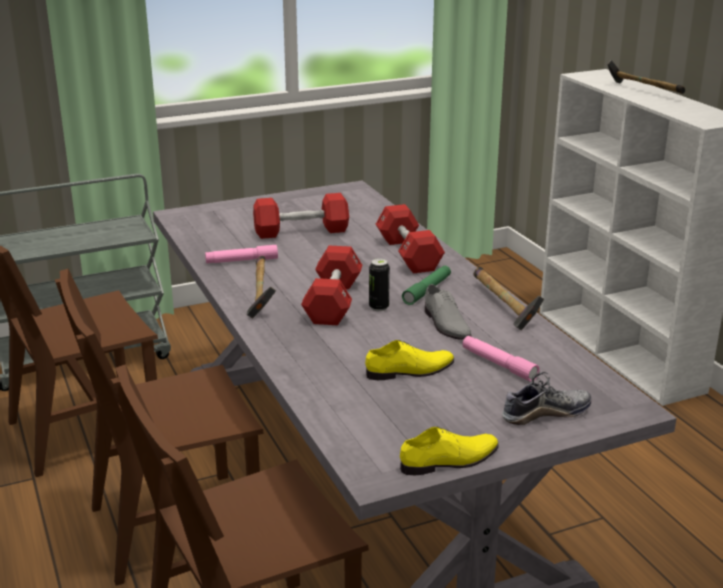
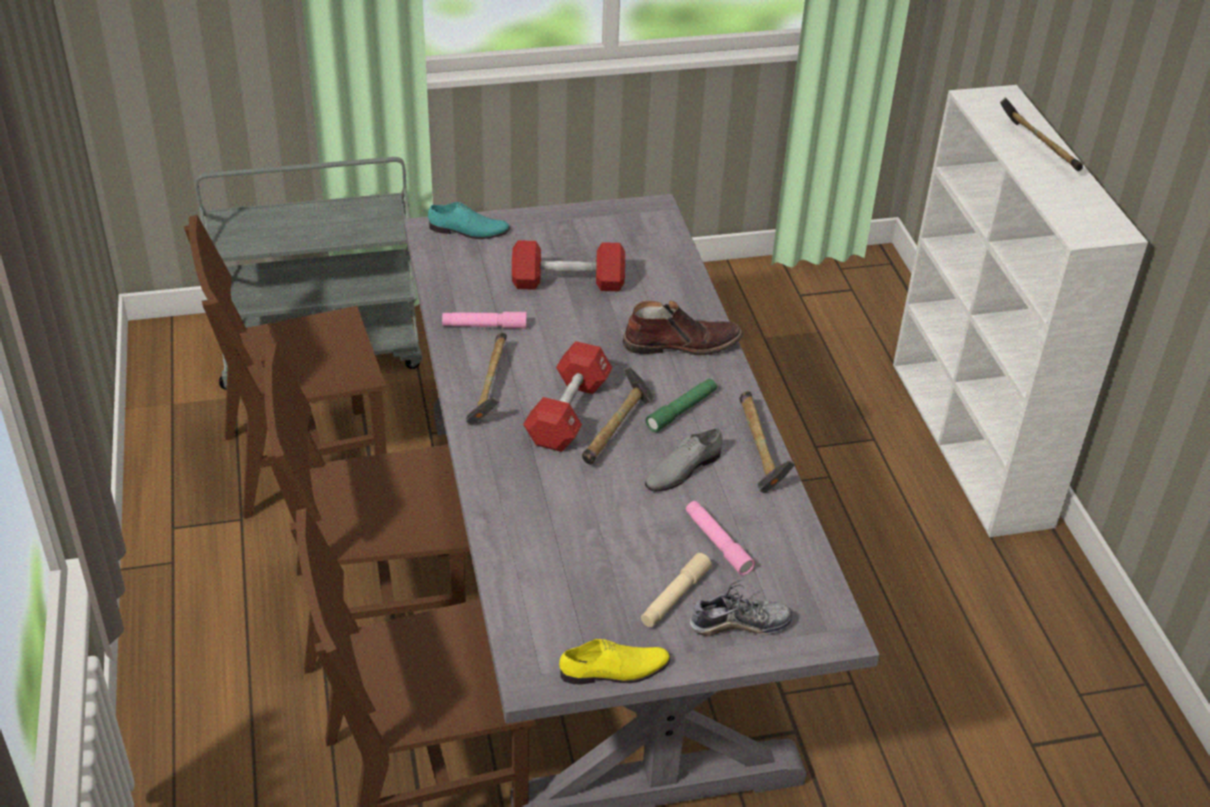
camera: 10 degrees right, 15 degrees up
(209, 212) = (468, 231): none -> turquoise shoe
(379, 307) = (616, 430): can -> hammer
(408, 254) = (681, 343): red dumbbell -> brown boot
(410, 370) = (618, 536): yellow shoe -> none
(445, 324) = (682, 469): grey shoe -> grey shoe turned 60 degrees clockwise
(479, 403) = (675, 597): none -> beige flashlight

